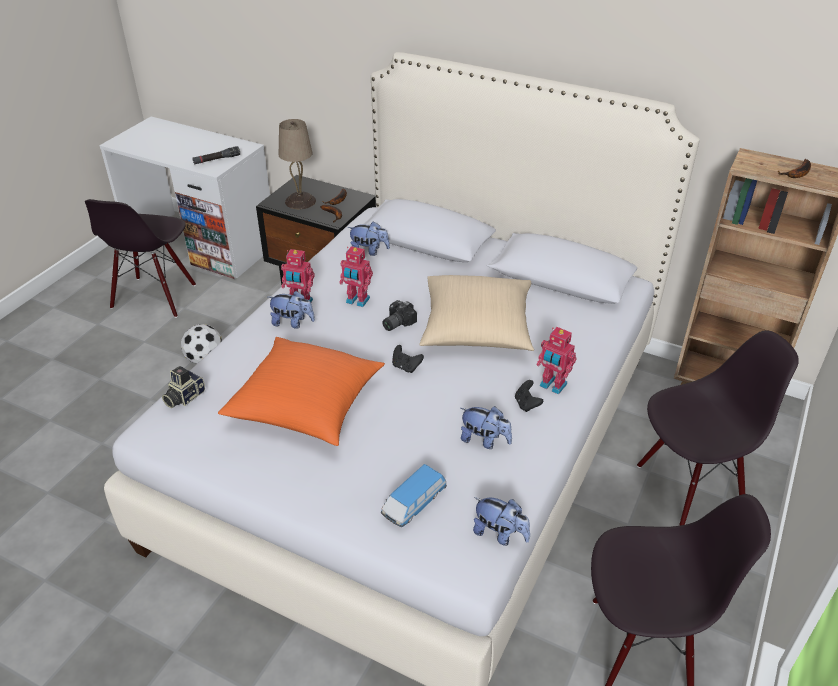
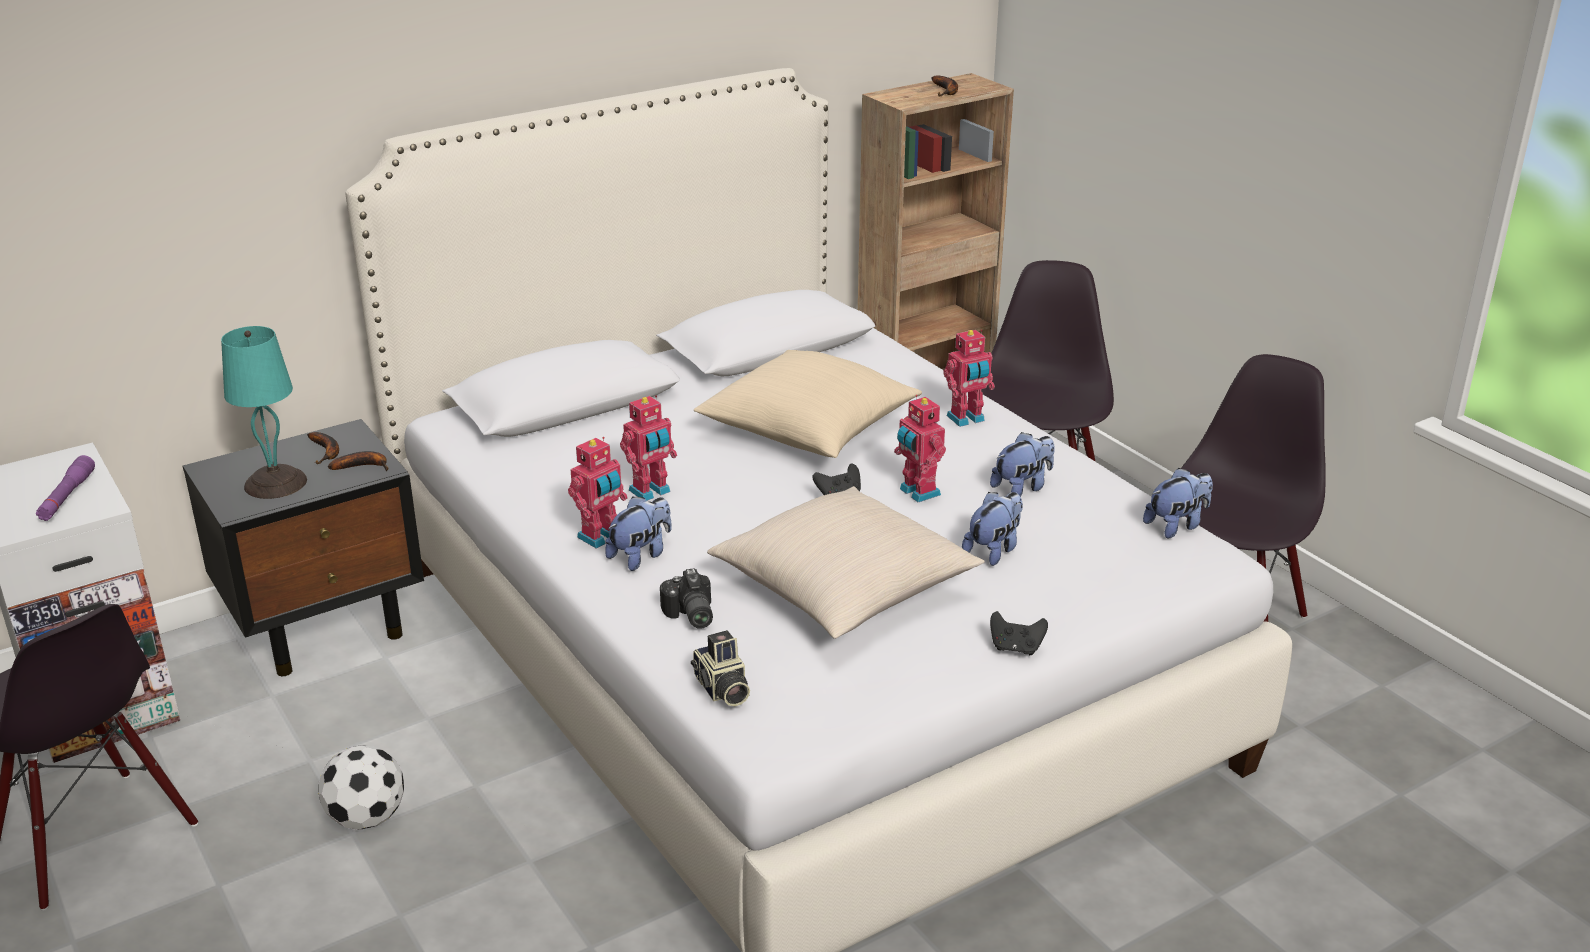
camera: 60 degrees left, 10 degrees down
(217, 160) = (67, 496): black flashlight -> purple flashlight
(299, 201) = (274, 484): beige table lamp -> turquoise table lamp
(306, 404) = (844, 588): orange pillow -> beige pillow
(369, 251) = (538, 450): plush toy -> plush toy (994, 550)
(396, 323) = (737, 477): camera -> camera (689, 615)
(414, 504) = (1093, 563): toy car -> none
(439, 396) = (917, 492): none -> toy robot
(527, 404) = (984, 444): black game controller -> black game controller (1016, 648)

